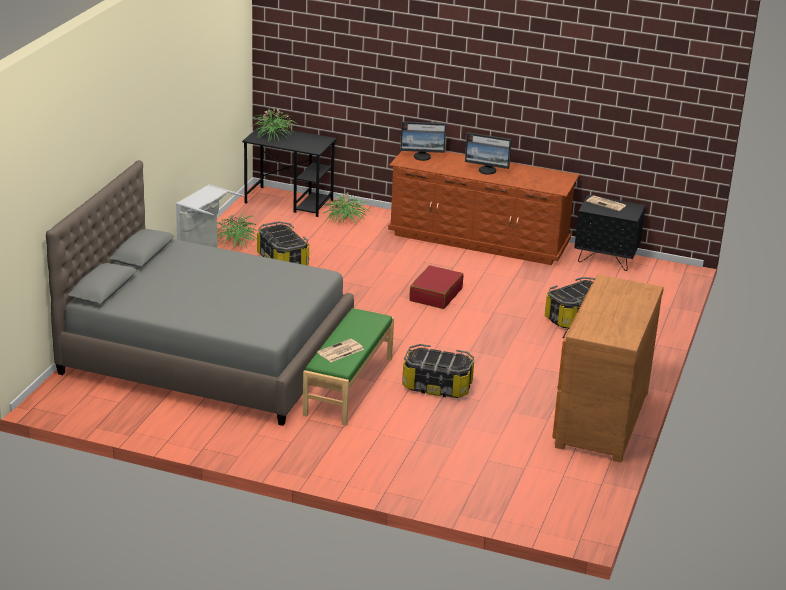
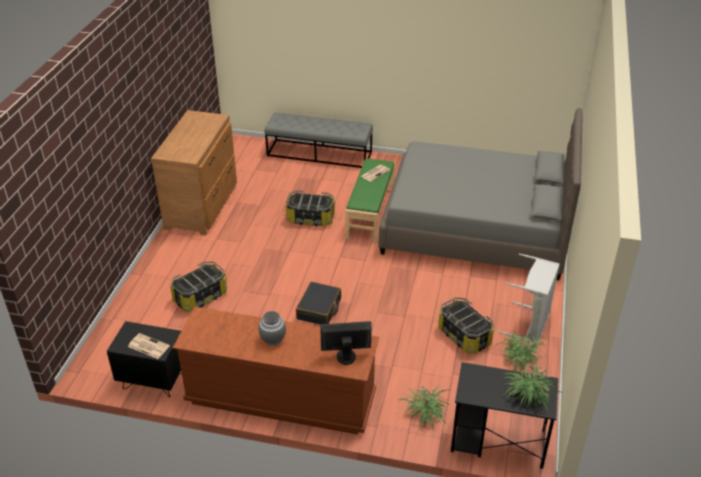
camera: 175 degrees right, 10 degrees up
(412, 486) = (319, 154): none -> grey bench
(435, 294) = (319, 309): red suitcase -> black suitcase
(487, 170) = (273, 339): monitor -> grey vase

